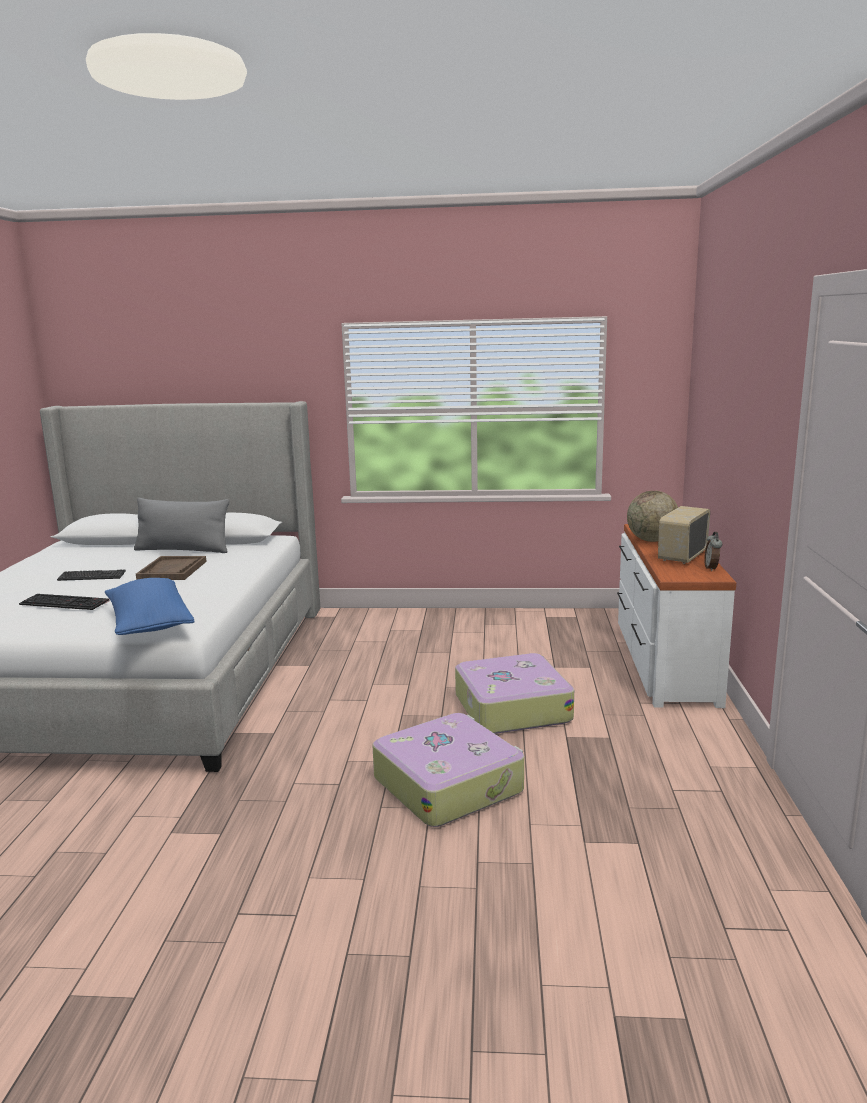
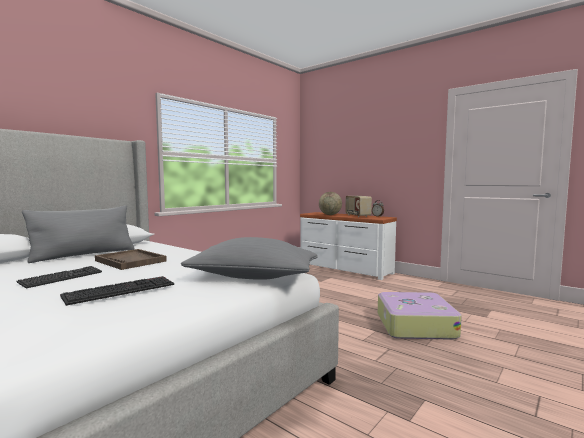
camera: 55 degrees left, 10 degrees down
(149, 624) = (252, 278): blue pillow -> grey pillow
(511, 708) = (350, 296): suitcase -> none

